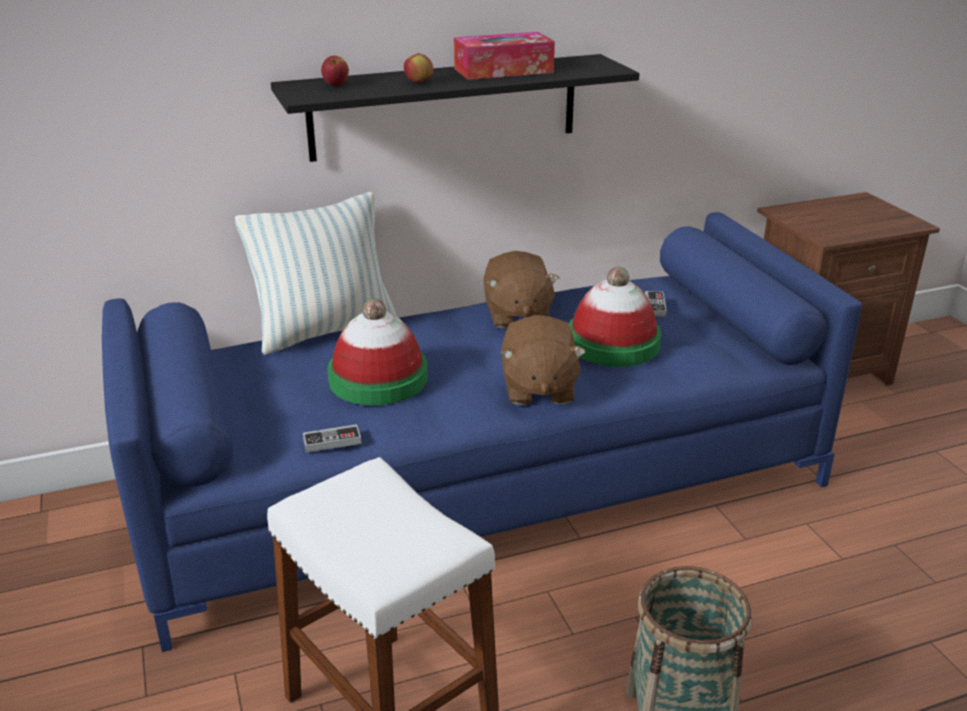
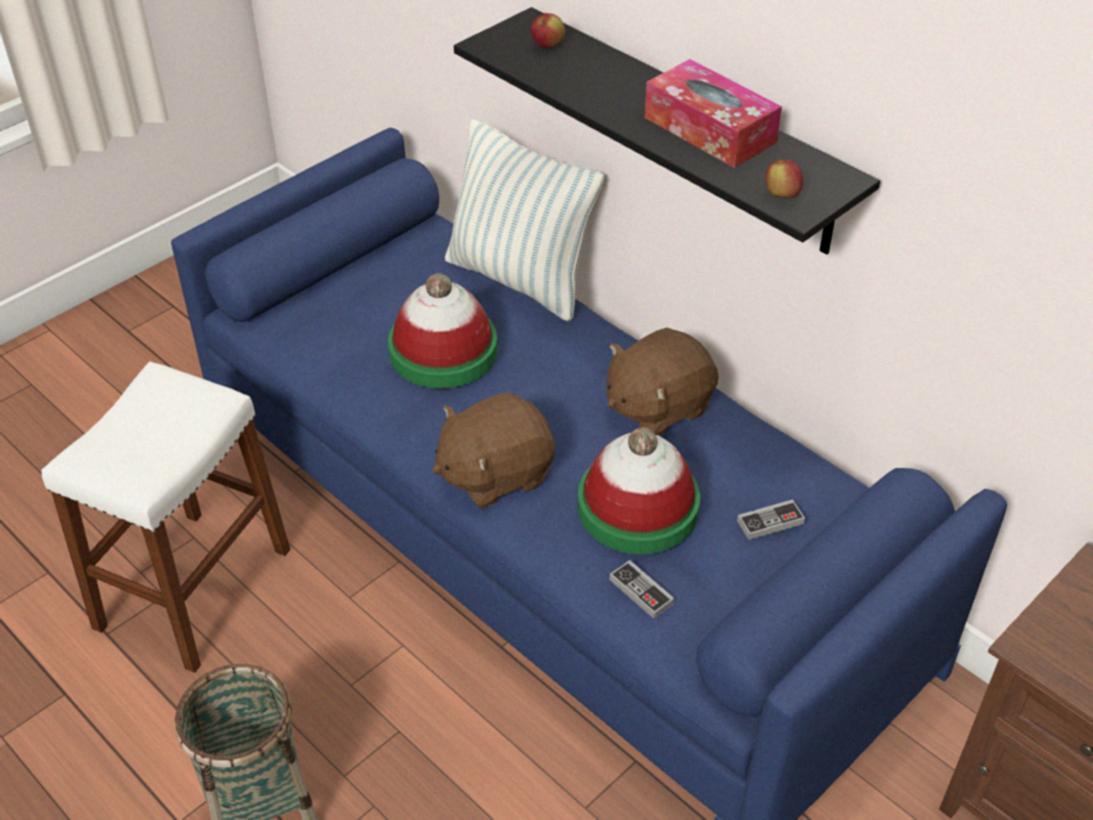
camera: 65 degrees right, 15 degrees up
(332, 441) = (318, 364): game controller -> game controller (641, 591)
(419, 82) = (602, 90): apple -> apple (781, 195)

